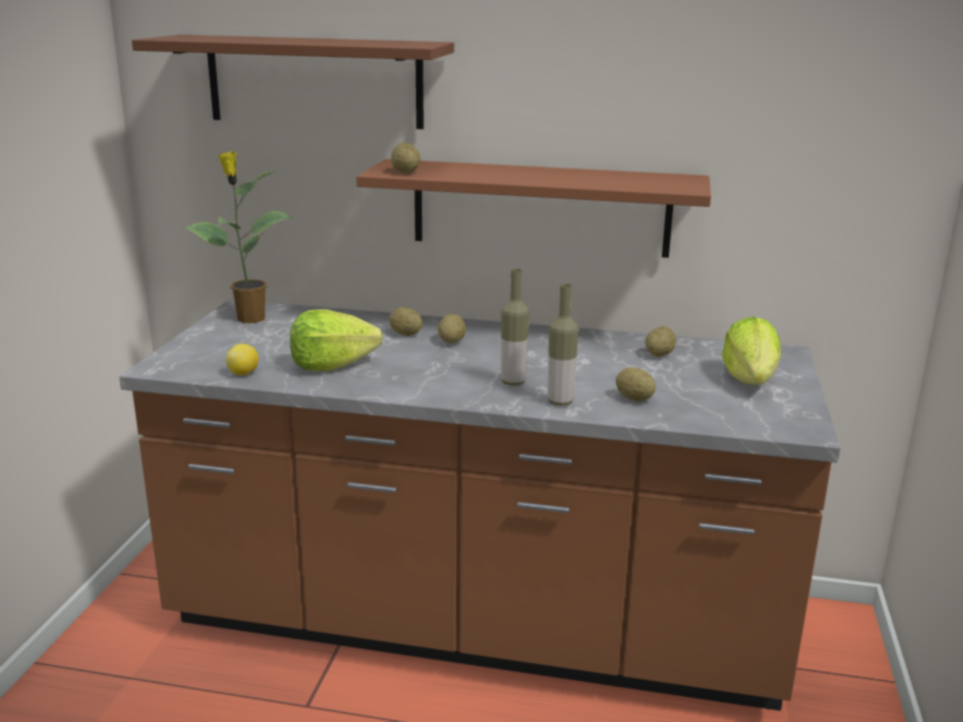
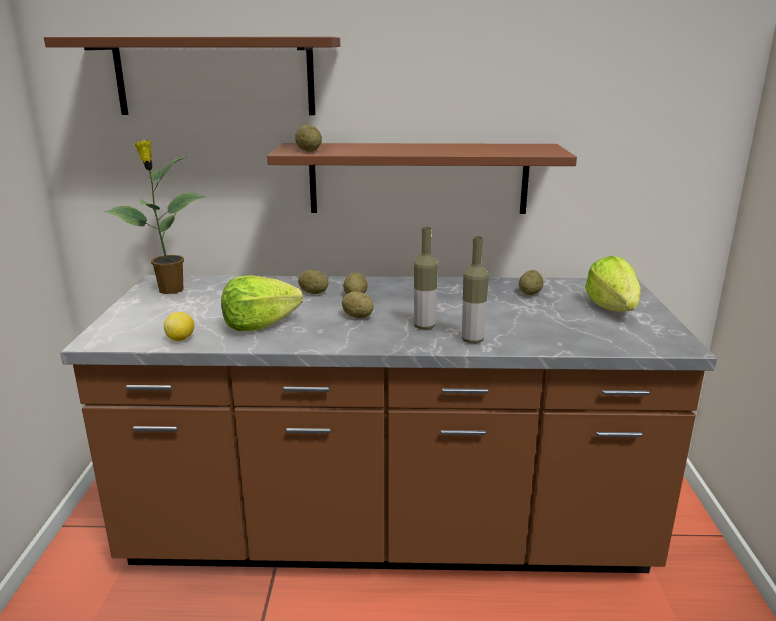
camera: 10 degrees left, 0 degrees up
(634, 398) = (531, 331): potato -> potato (357, 317)

